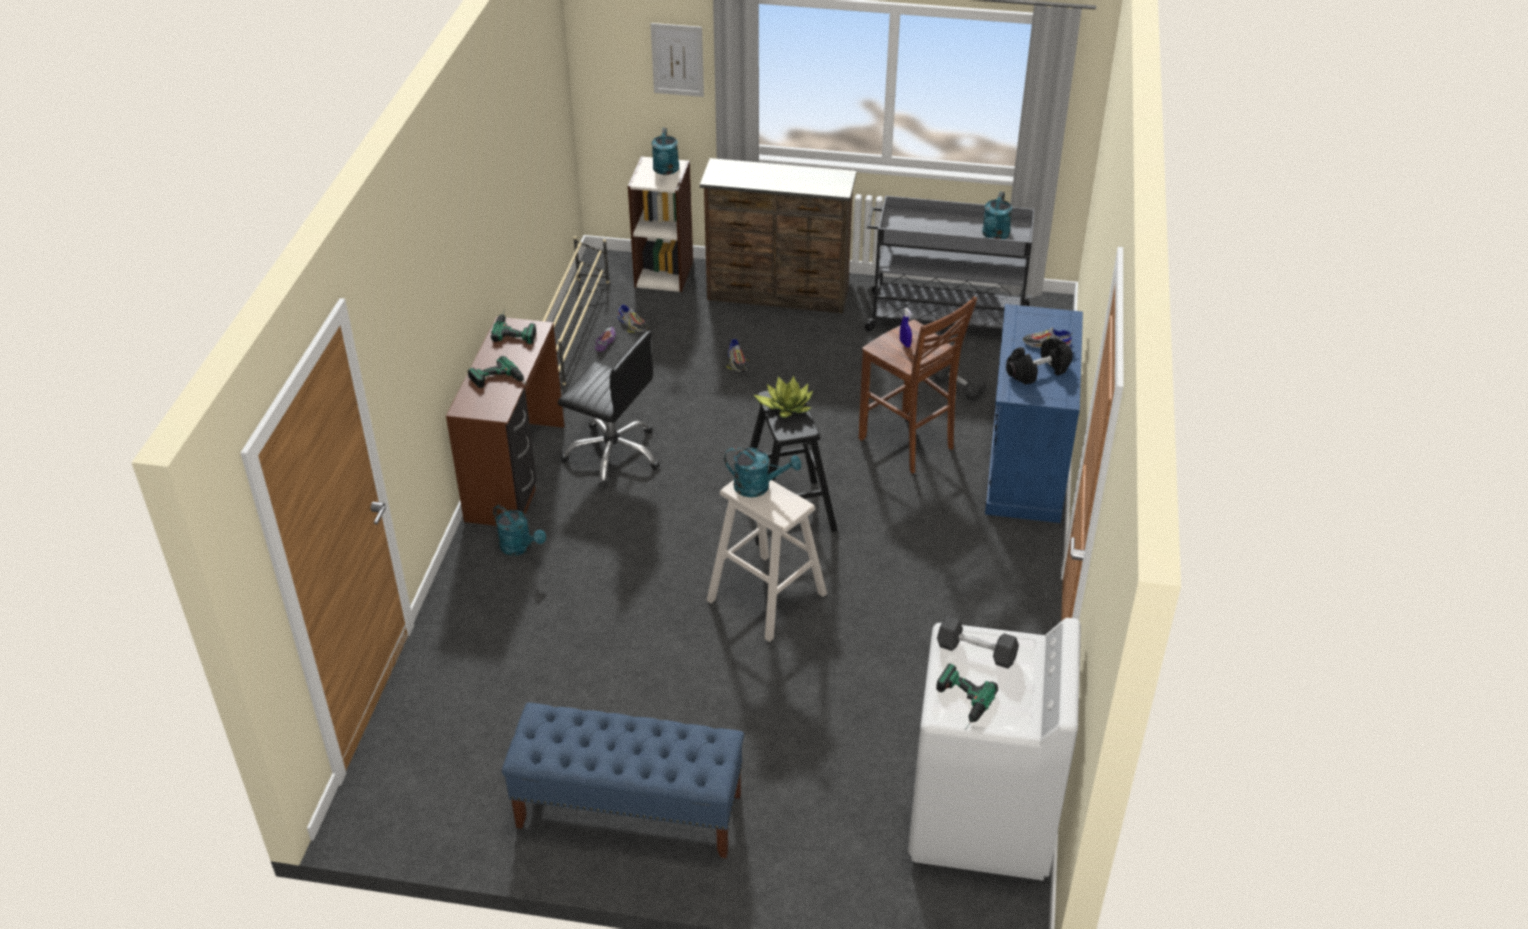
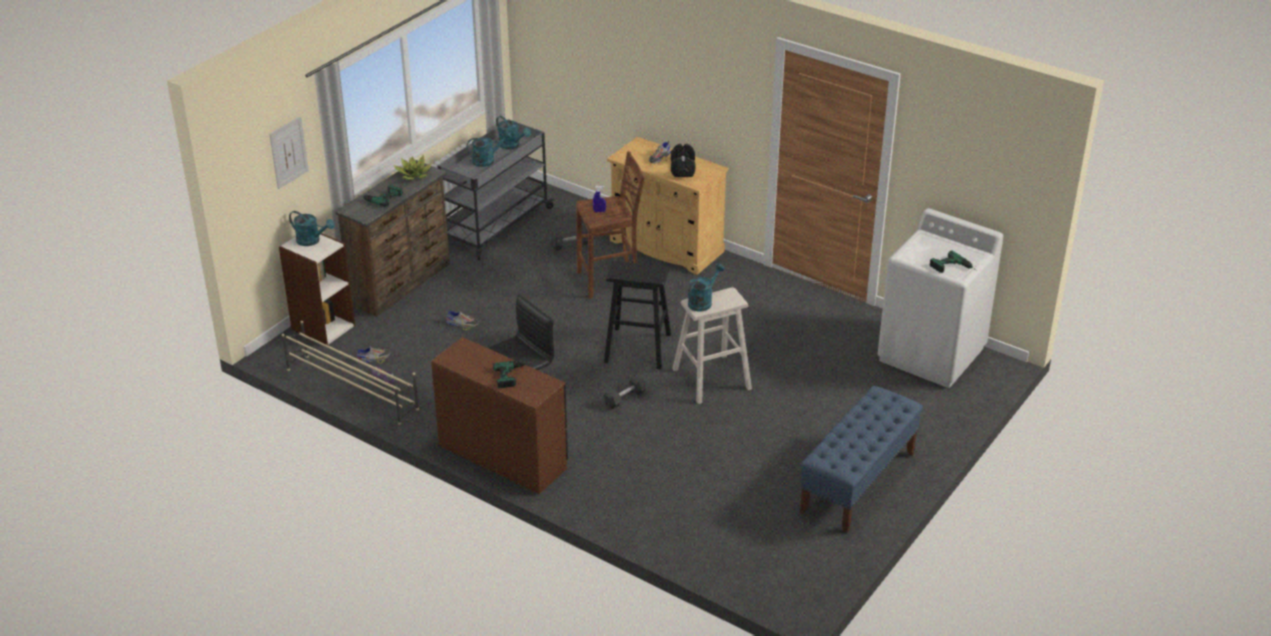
camera: 65 degrees left, 5 degrees down
(515, 328) = (455, 355): power drill -> power drill (379, 197)
(520, 547) = (587, 473): turquoise watering can -> turquoise watering can (487, 160)
(786, 406) = (630, 270): potted plant -> potted plant (413, 175)
(976, 652) = (920, 252): grey dumbbell -> grey dumbbell (625, 398)
(1025, 467) = (666, 246): blue cabinet -> beige cabinet

